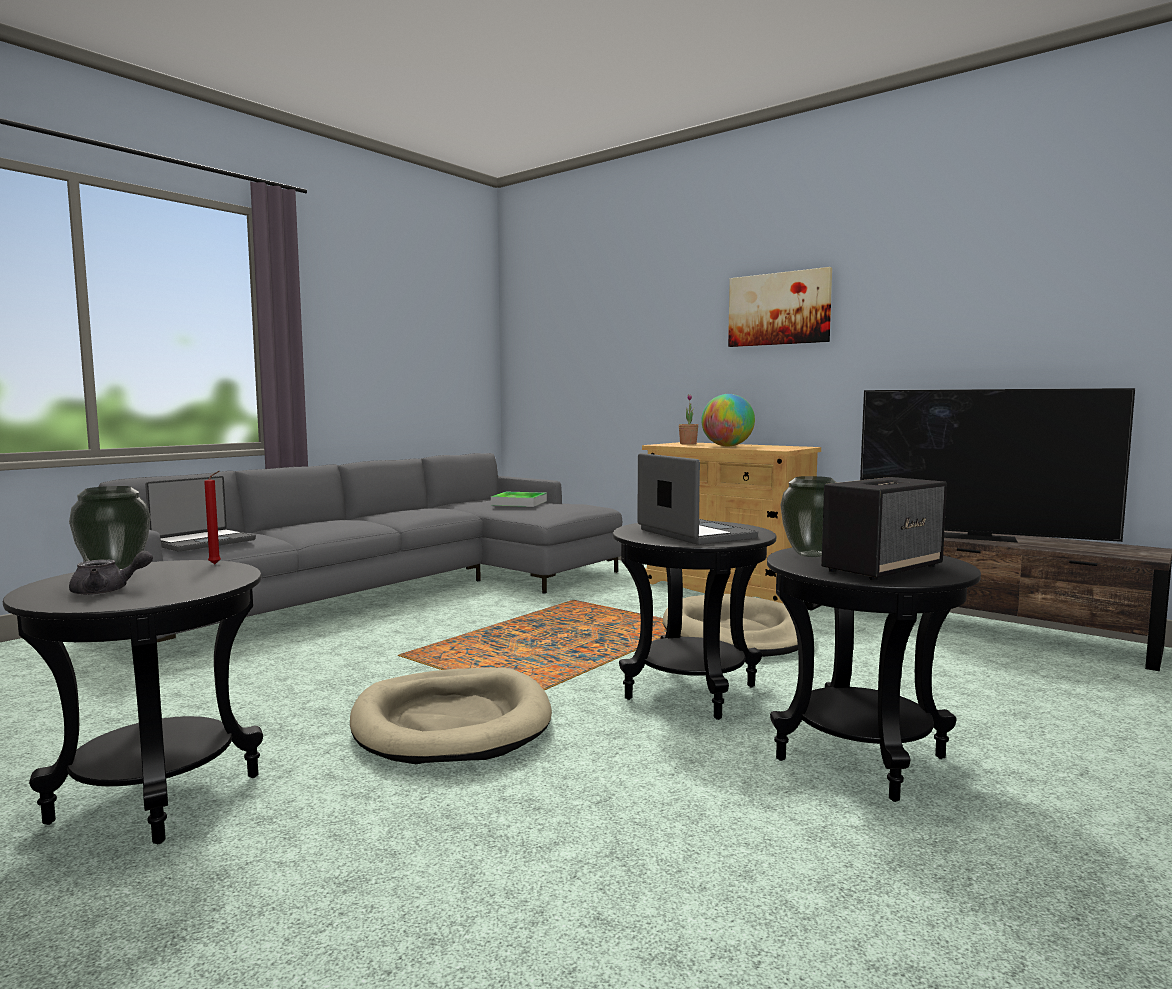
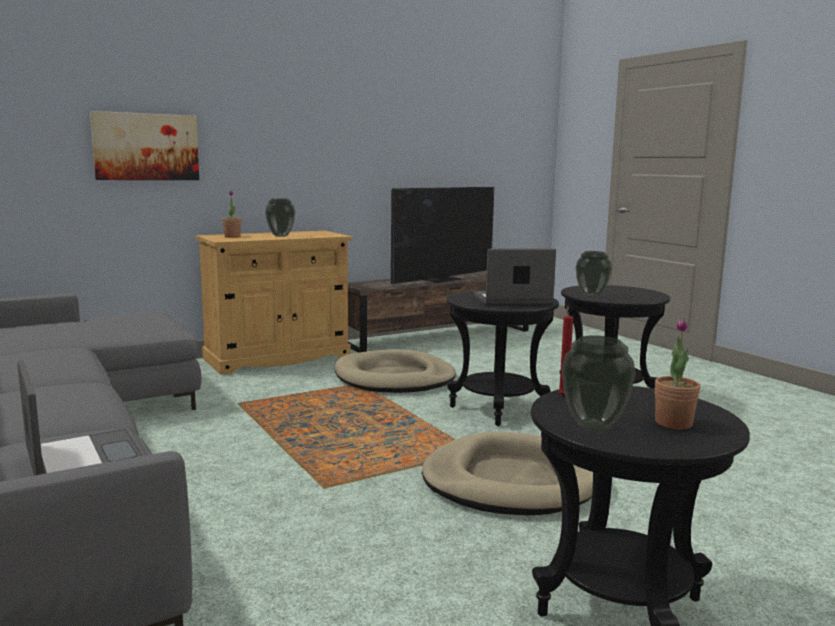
camera: 70 degrees left, 5 degrees up
(108, 591) = (673, 423): grey teapot -> potted plant
(519, 503) = (84, 325): tray -> none
(727, 446) = (280, 236): globe -> vase
(779, 309) = (283, 115): picture -> picture (146, 147)
(882, 568) = (630, 294): speaker -> none

